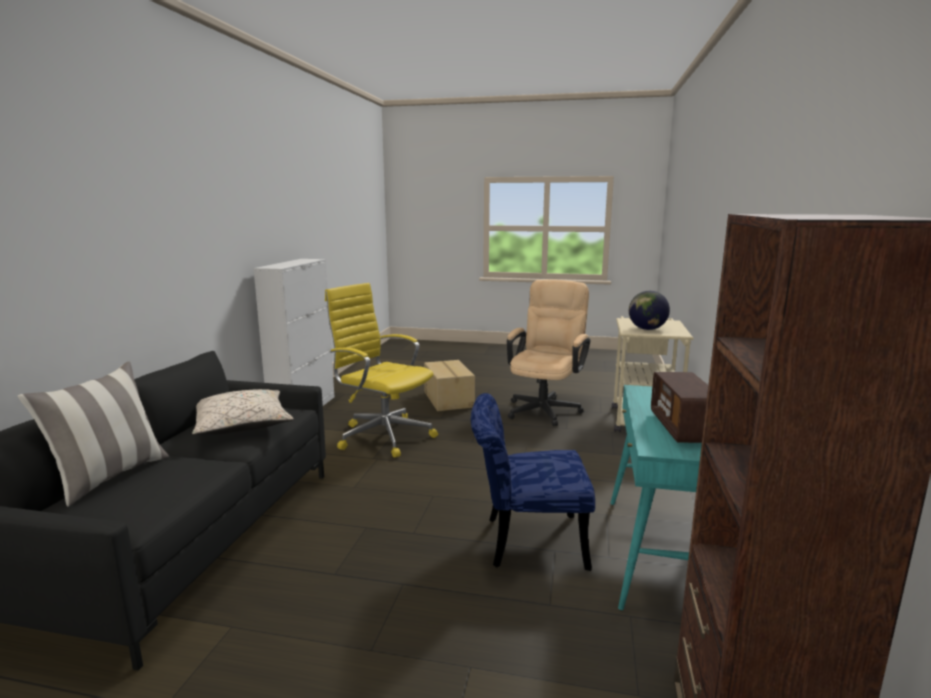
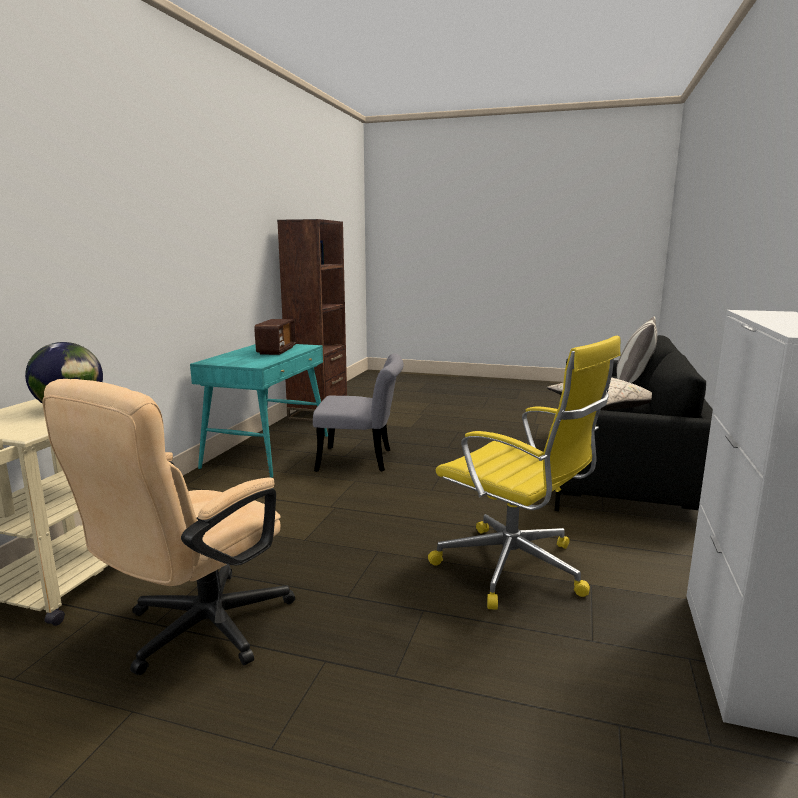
camera: 175 degrees left, 0 degrees up
(449, 399) = (400, 687): cardboard box -> none
(525, 541) = (362, 460): blue chair -> grey chair

